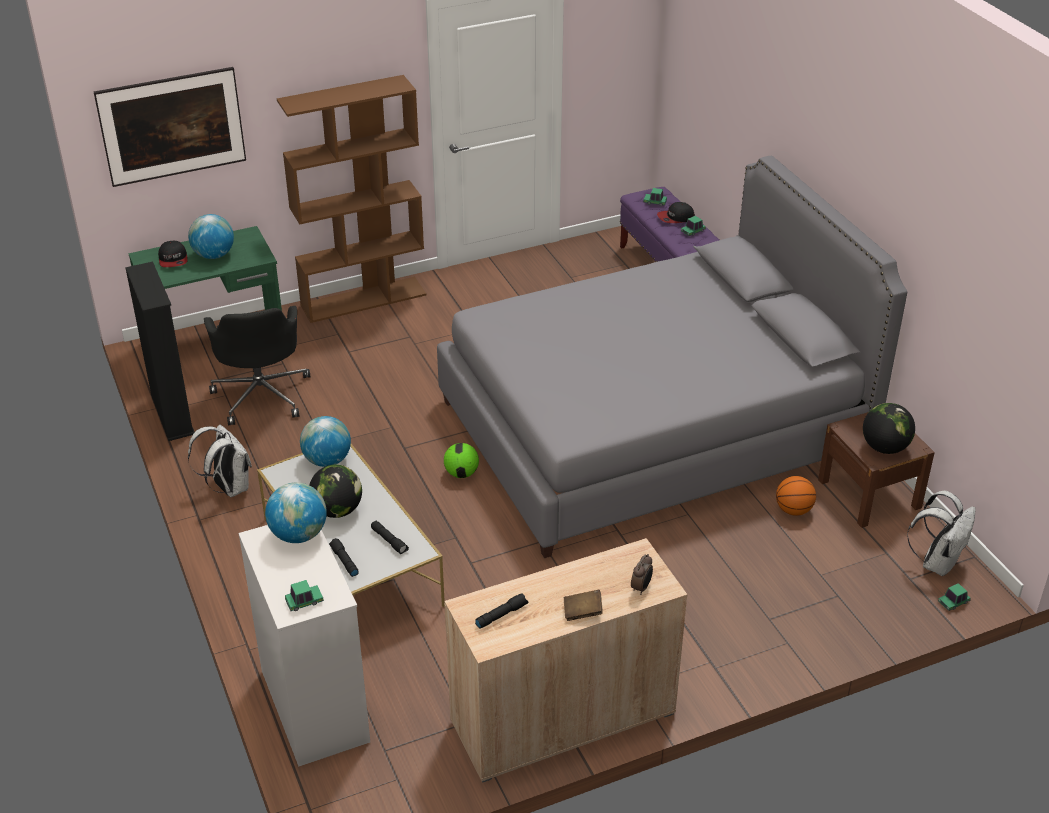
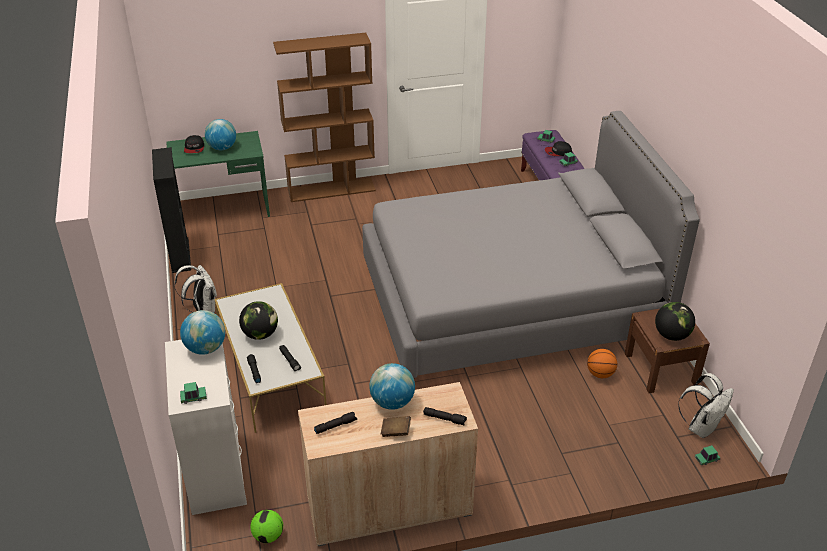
camera: 10 degrees right, 0 degrees up
(176, 149) = (201, 71): picture -> none
(262, 394) = (244, 248): black office chair -> none
(327, 460) = (264, 298): globe -> globe (392, 402)
(461, 473) = (365, 318): football -> football (268, 536)
(641, 587) = (445, 419): alarm clock -> black flashlight

